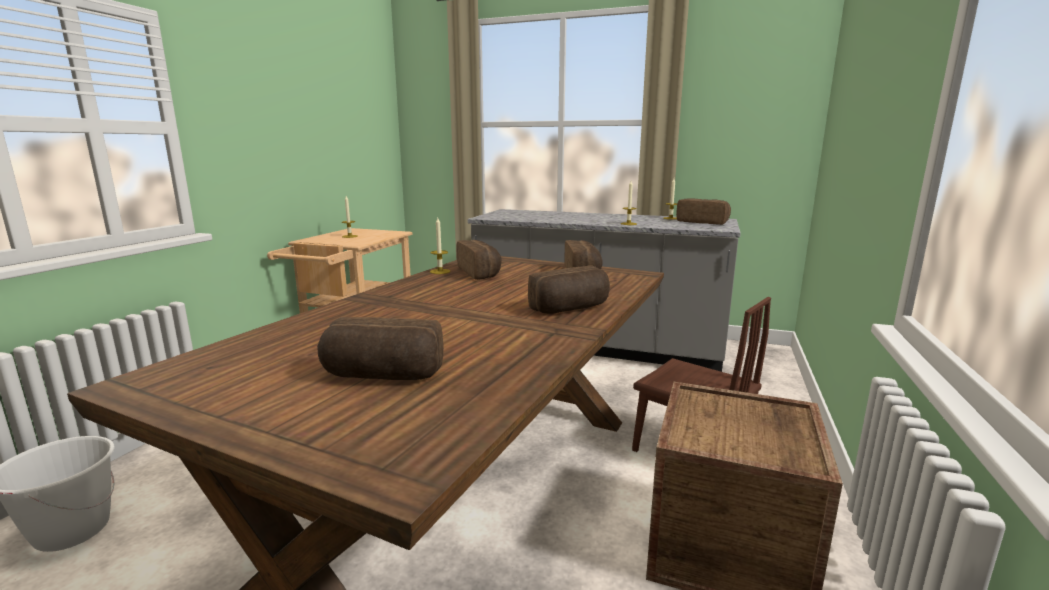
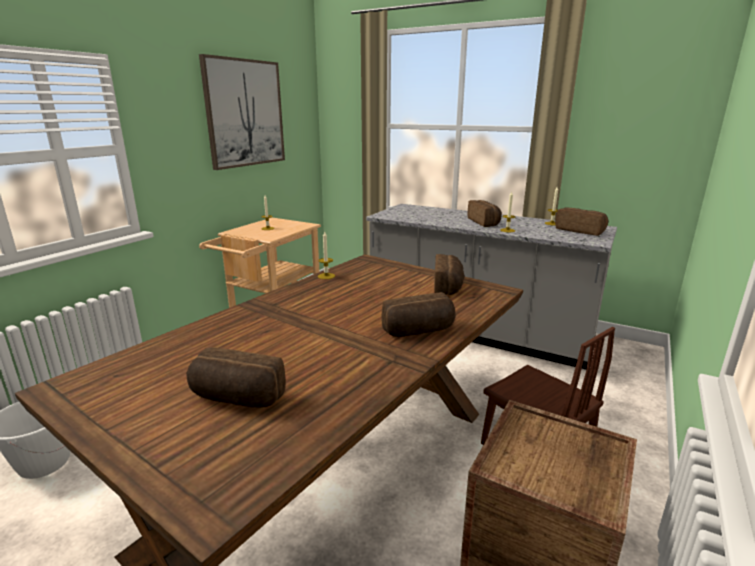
camera: 10 degrees right, 5 degrees up
(318, 103) = (245, 113): none -> picture
(481, 272) = (360, 279): bread -> bread (485, 222)

